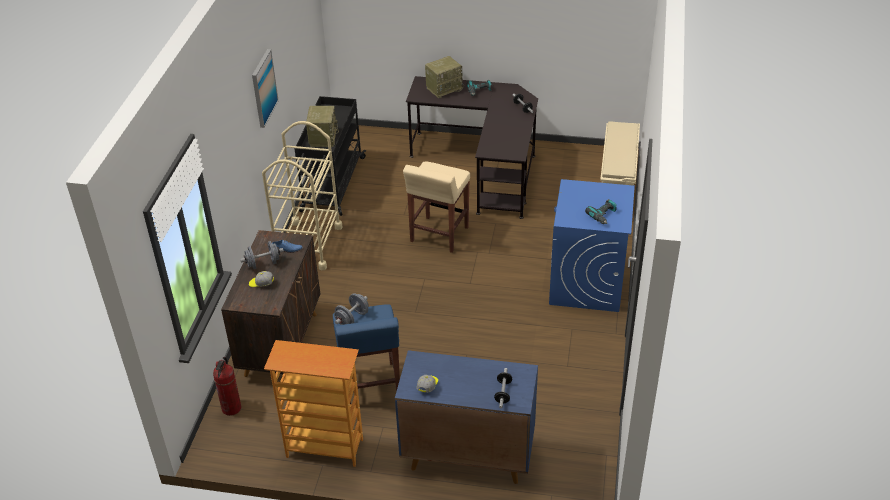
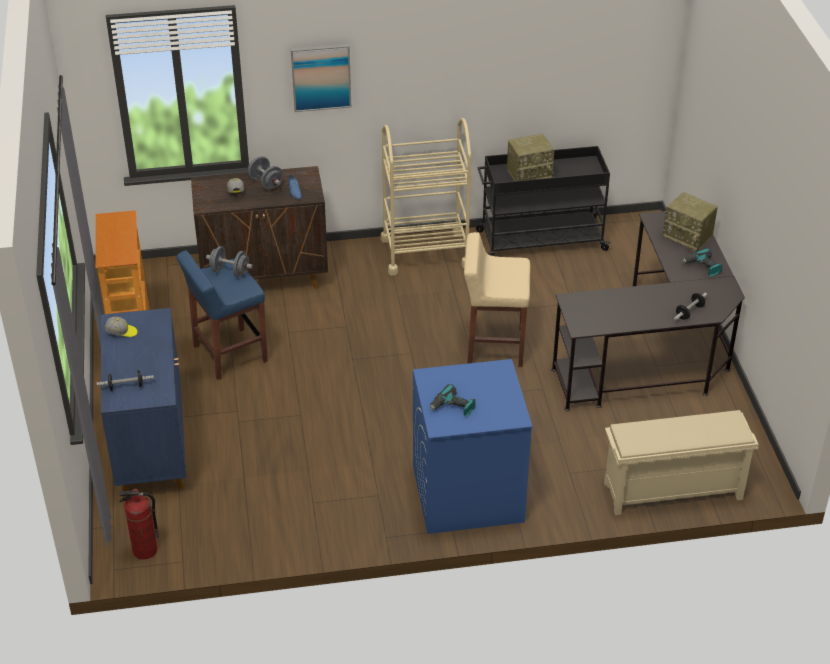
camera: 70 degrees right, 0 degrees up
(231, 408) = (167, 271): fire extinguisher -> fire extinguisher (145, 550)
(263, 88) = (440, 56): picture -> picture (321, 77)

